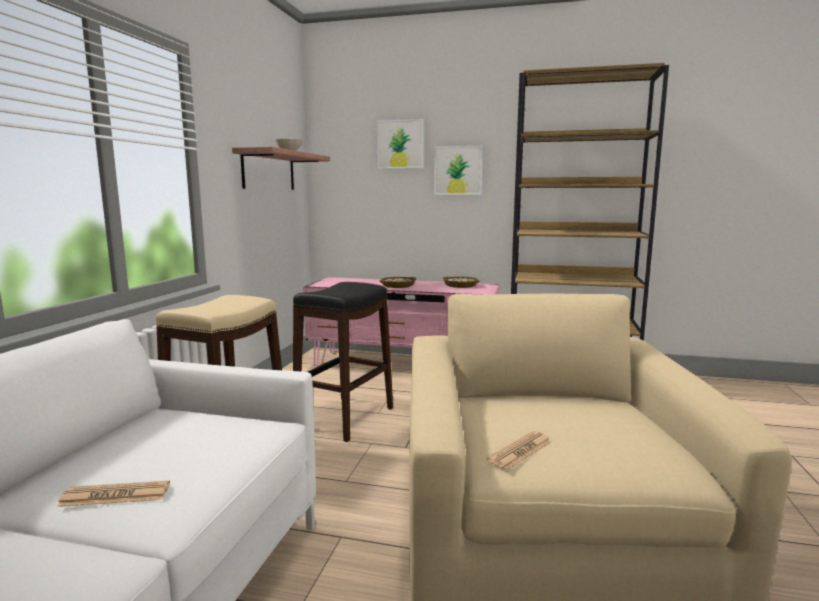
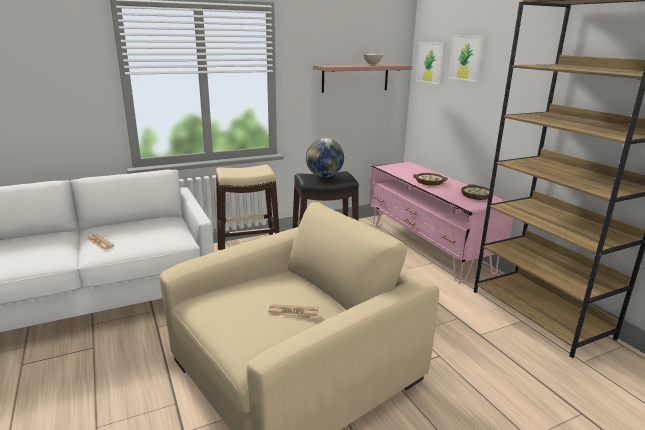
camera: 50 degrees right, 10 degrees up
(339, 289) = (324, 176): none -> globe
(458, 170) = (503, 88): picture -> picture (431, 63)
(520, 451) = (216, 303): newspaper -> newspaper (293, 311)

